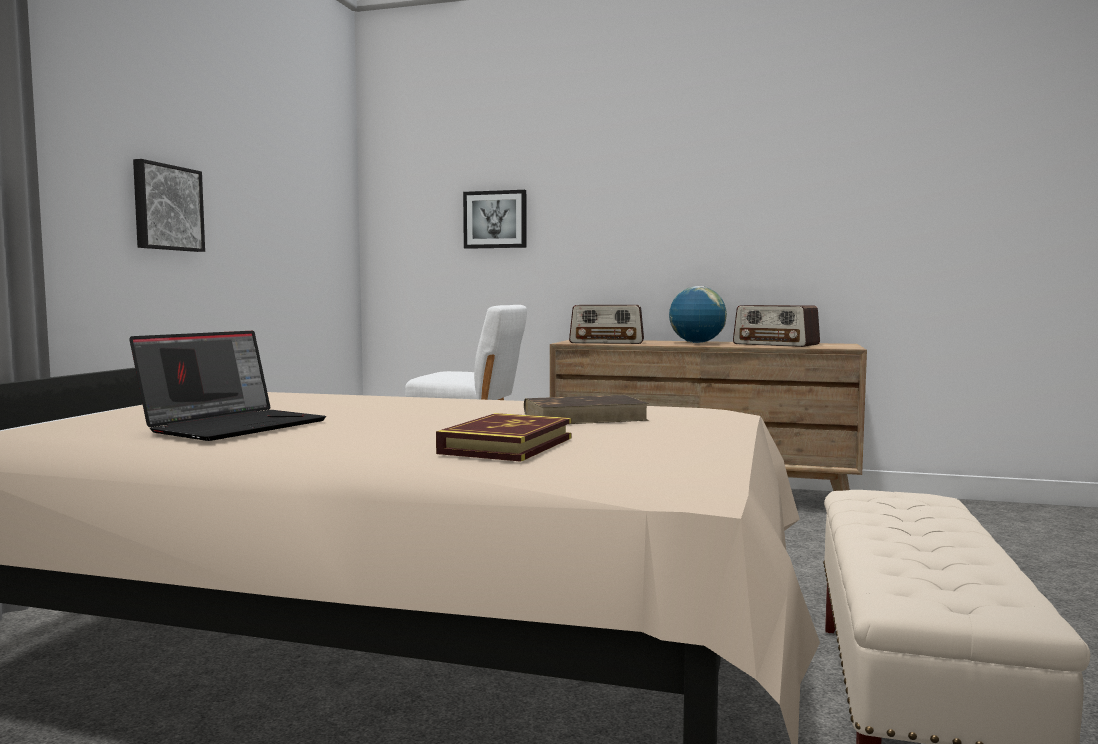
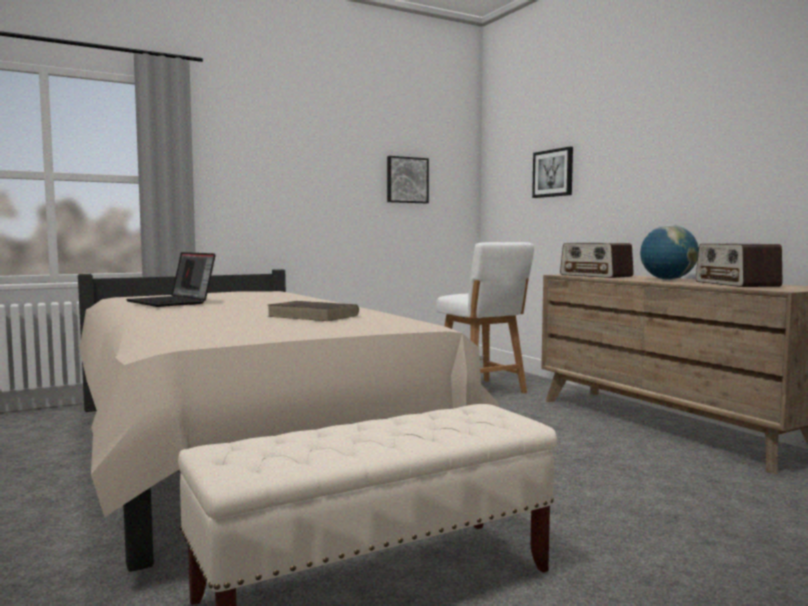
camera: 45 degrees right, 0 degrees up
(166, 208) = (292, 183): picture -> picture (406, 180)
(234, 426) = (172, 302): laptop -> laptop turned 60 degrees clockwise
(507, 445) = (192, 321): book -> none

